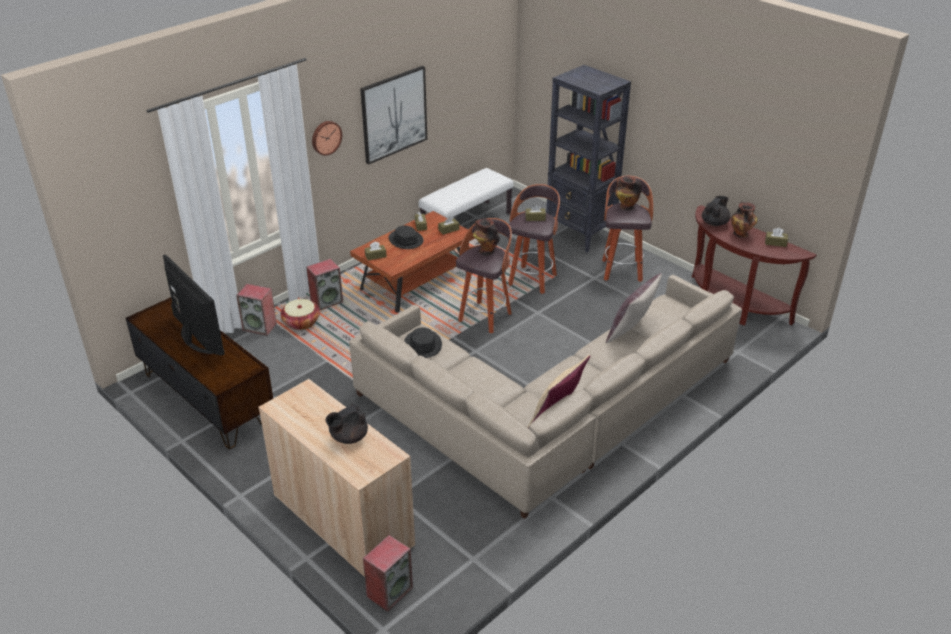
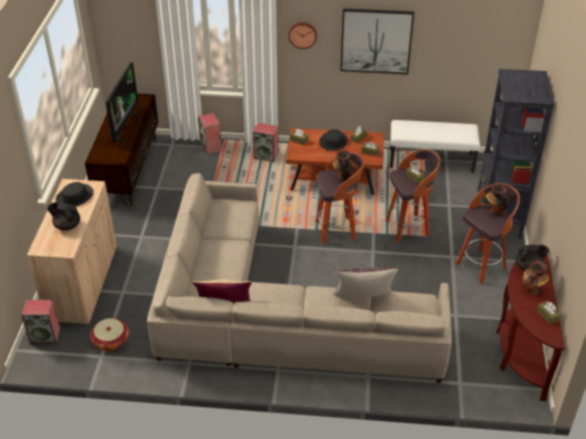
camera: 50 degrees right, 5 degrees up
(301, 322) = (234, 159): basket -> basket (111, 341)
(423, 345) = (231, 213): black hat -> black hat (75, 196)

